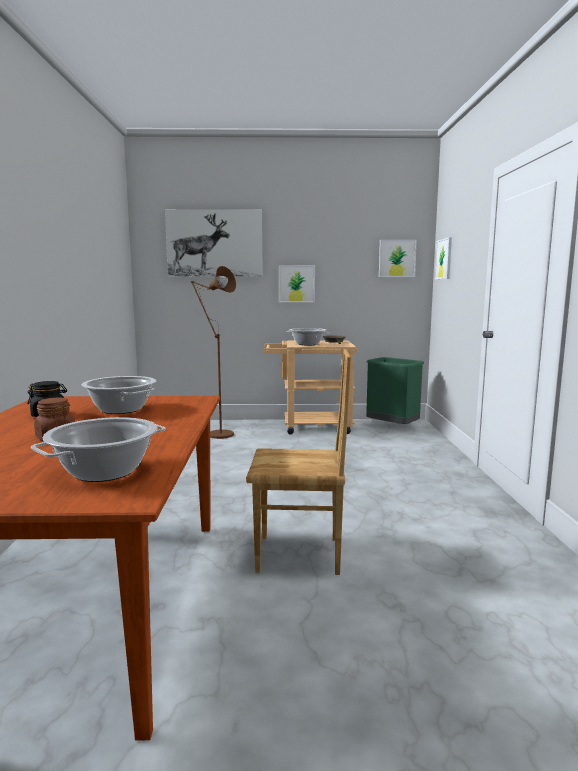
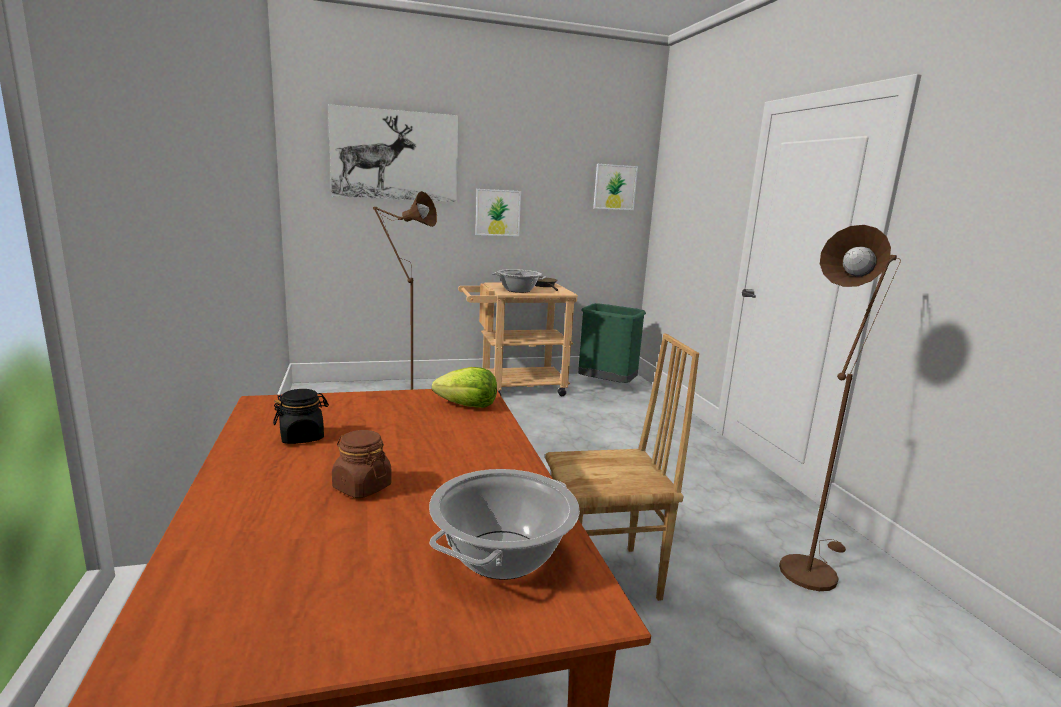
camera: 15 degrees left, 5 degrees up
(121, 409) = (394, 420): cooking pot -> none
(183, 404) = (467, 406): none -> lettuce
(444, 259) = (673, 193): picture -> none
(495, 566) = (810, 568): none -> brown floor lamp

